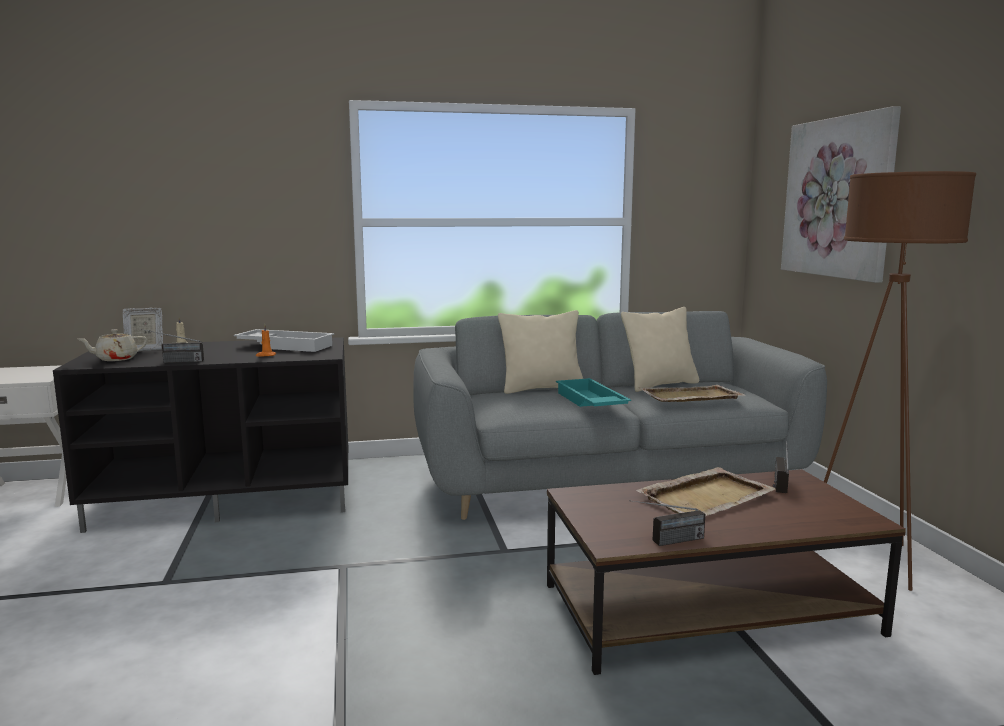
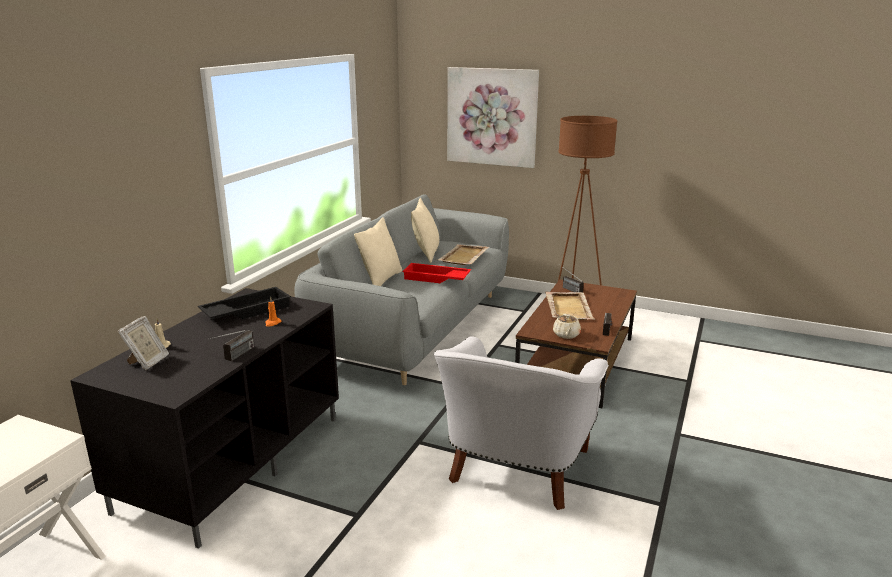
camera: 55 degrees left, 10 degrees up
(116, 359) = (173, 378): beige teapot -> beige teapot (566, 335)
(286, 346) = (246, 311): white tray -> black tray
(333, 650) = (516, 469): none -> white armchair
(589, 402) = (435, 278): turquoise tray -> red tray

